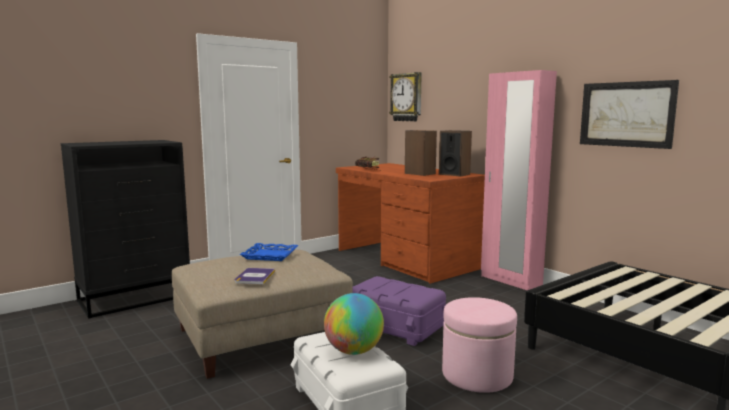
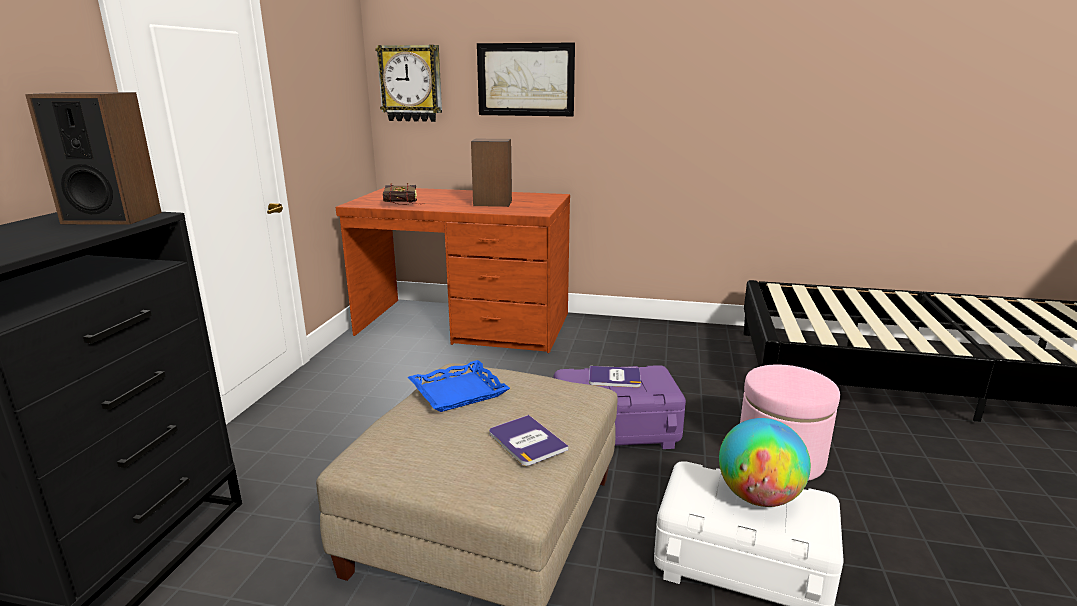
camera: 40 degrees left, 10 degrees up
(397, 286) = (614, 377): none -> book
(454, 174) = (535, 198): speaker -> speaker (113, 218)
(510, 281) = (618, 323): pink wardrobe -> none
(626, 114) = (760, 113): picture -> picture (526, 79)

